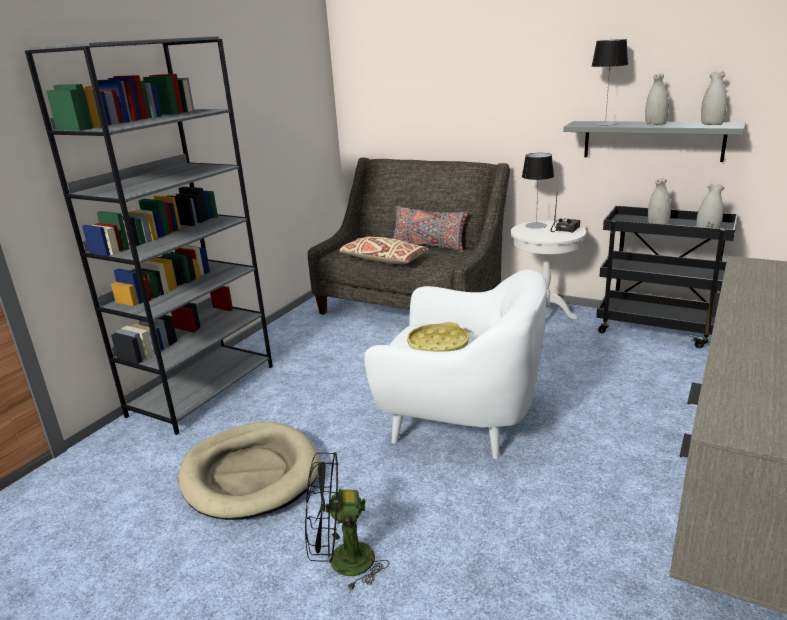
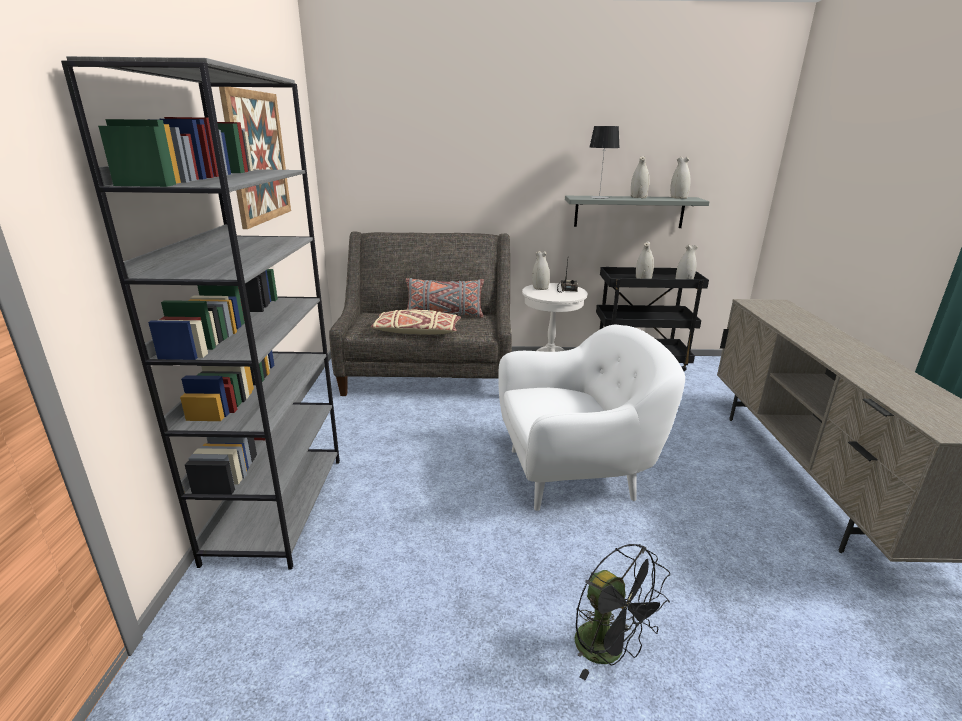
camera: 30 degrees left, 0 degrees up
(240, 94) = (258, 157): none -> picture
(250, 474) = (426, 588): beige dog bed -> none
(341, 562) = (609, 651): black fan -> black fan turned 90 degrees counterclockwise
(438, 345) = (563, 405): yellow tray -> none
(536, 225) = (540, 288): table lamp -> white vase

